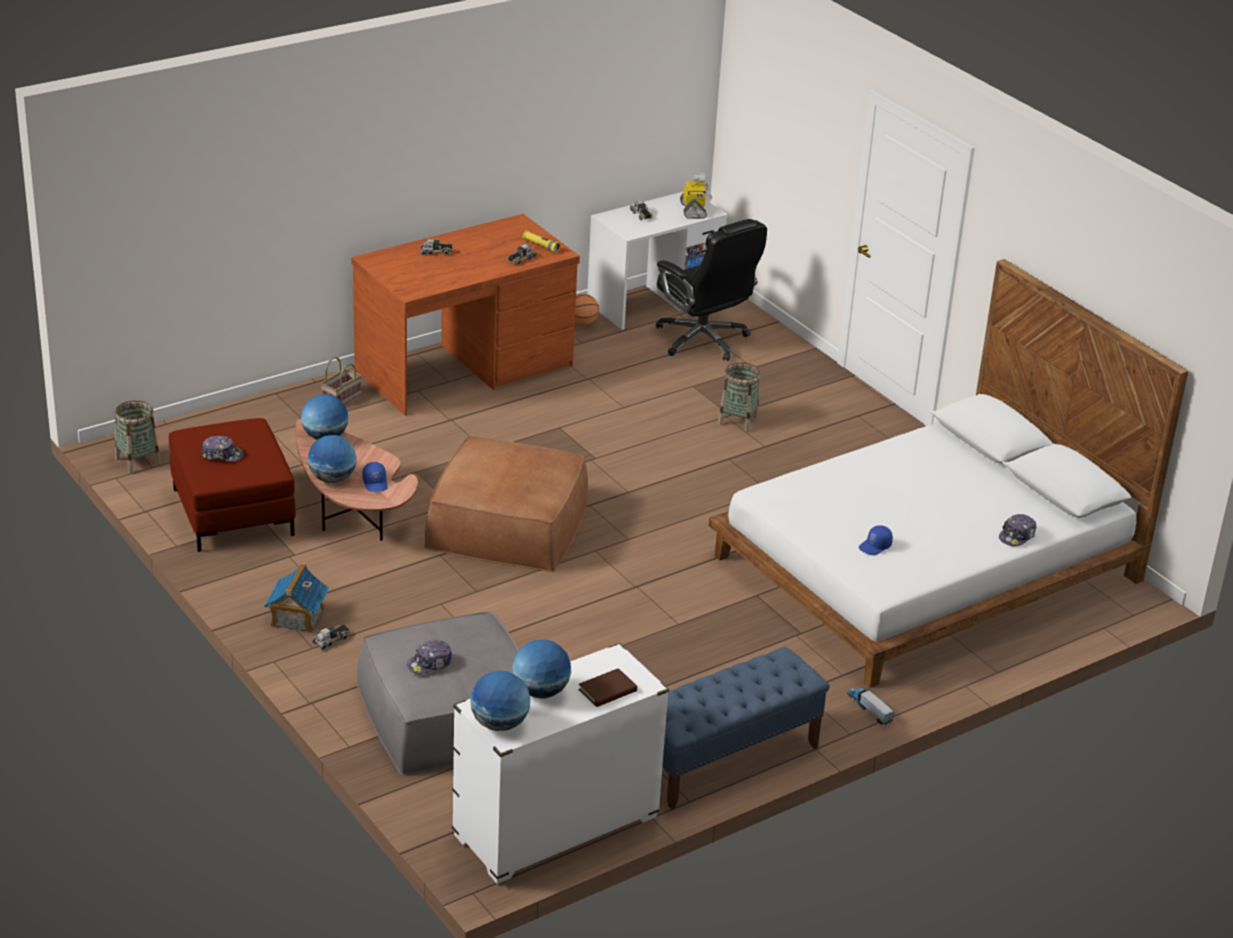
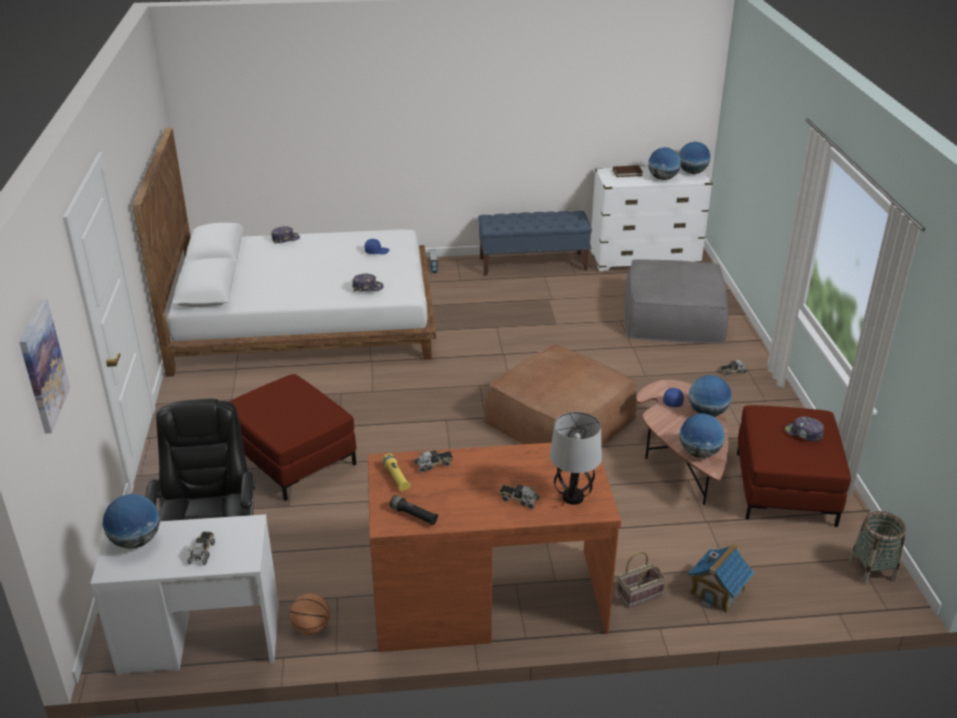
camera: 150 degrees left, 0 degrees up
(297, 618) = (753, 391): toy house -> toy house (718, 591)
(396, 262) = (572, 497): none -> table lamp
(430, 663) = (692, 277): cap -> cap (367, 287)
(504, 229) = (413, 515): none -> black flashlight
(694, 211) = (136, 541): toy robot -> globe
(738, 420) = (292, 458): basket -> red ottoman
(778, 99) = (42, 366): none -> picture

